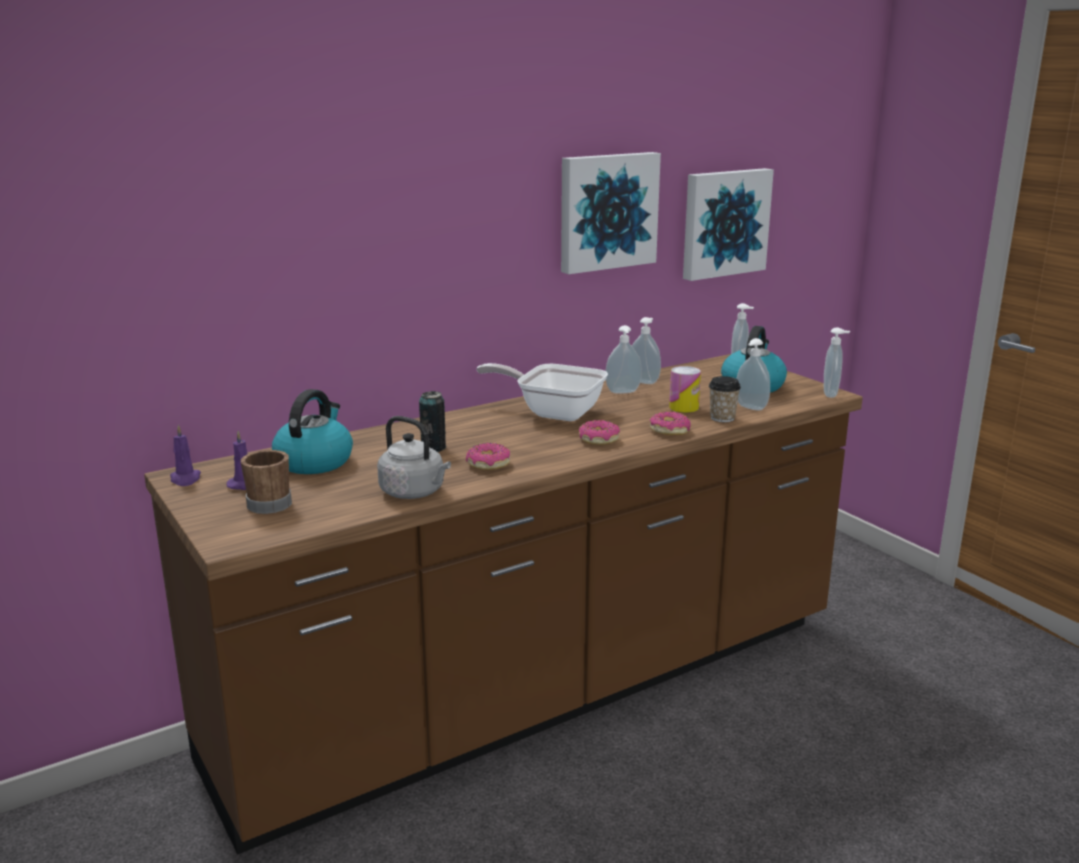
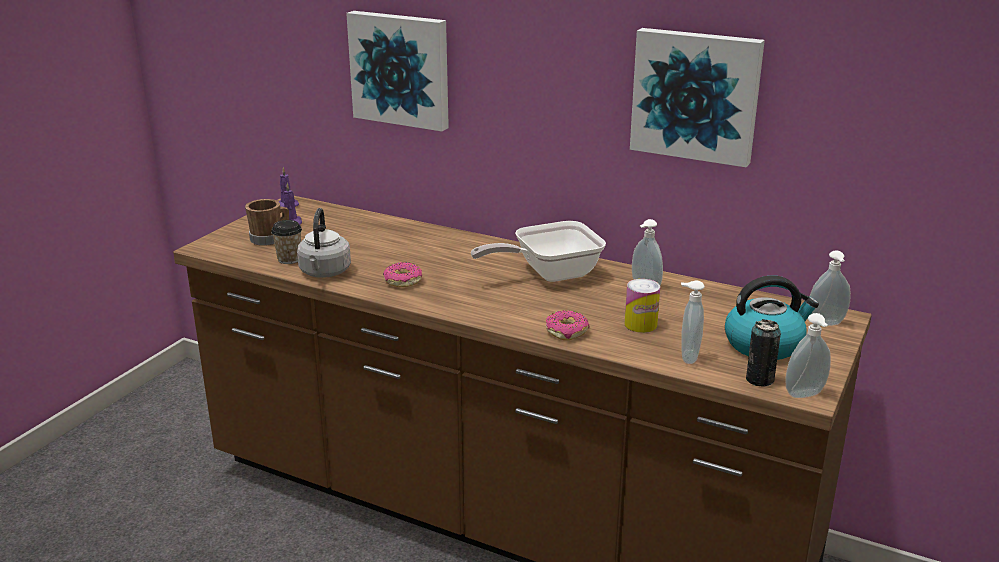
camera: 60 degrees right, 5 degrees up
(314, 461) = (350, 228): kettle -> none
(433, 448) = (415, 255): can -> can (759, 379)
(553, 412) = (549, 274): frying pan -> frying pan turned 105 degrees counterclockwise
(598, 440) = (504, 307): donut -> none
(644, 381) = (691, 290): soap dispenser -> none
(722, 418) = (635, 349): cup -> cup (289, 259)
(724, 223) = (876, 147): picture -> picture (401, 69)

